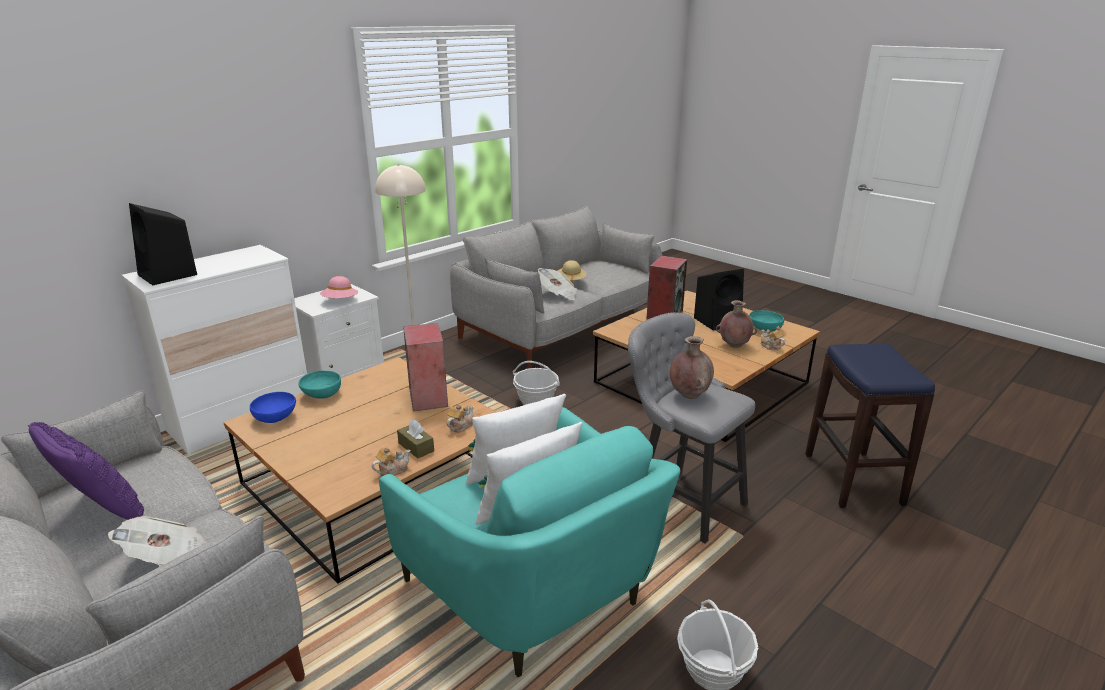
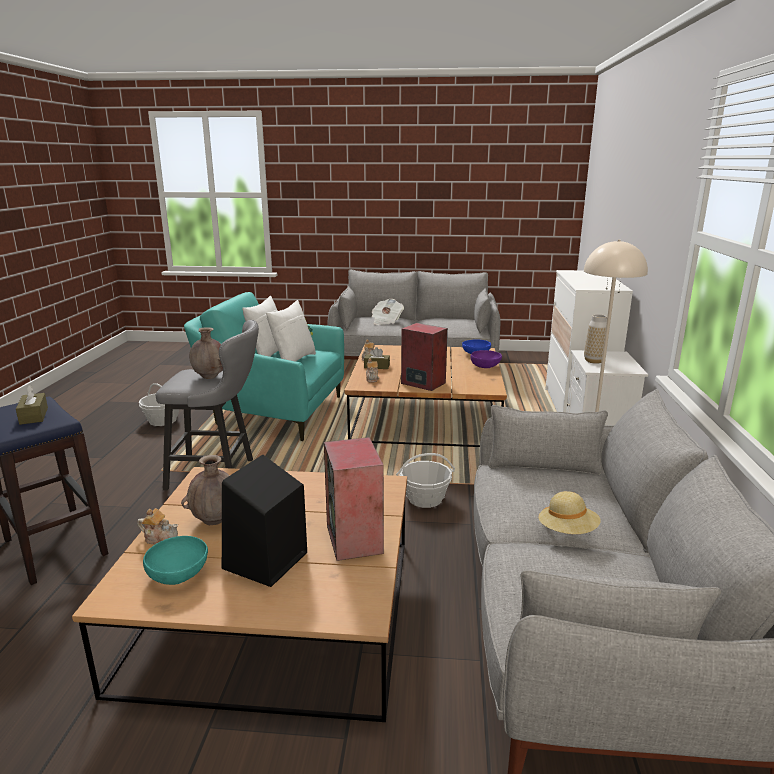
camera: 140 degrees right, 5 degrees down
(100, 511) = (441, 320): purple pillow -> none
(168, 275) = (583, 274): black speaker -> none
(321, 394) = (485, 366): turquoise bowl -> purple bowl
(340, 301) = (594, 361): pink hat -> vase
(558, 294) = (524, 493): newspaper -> none
(872, 360) = (34, 416): none -> brown tissue box

